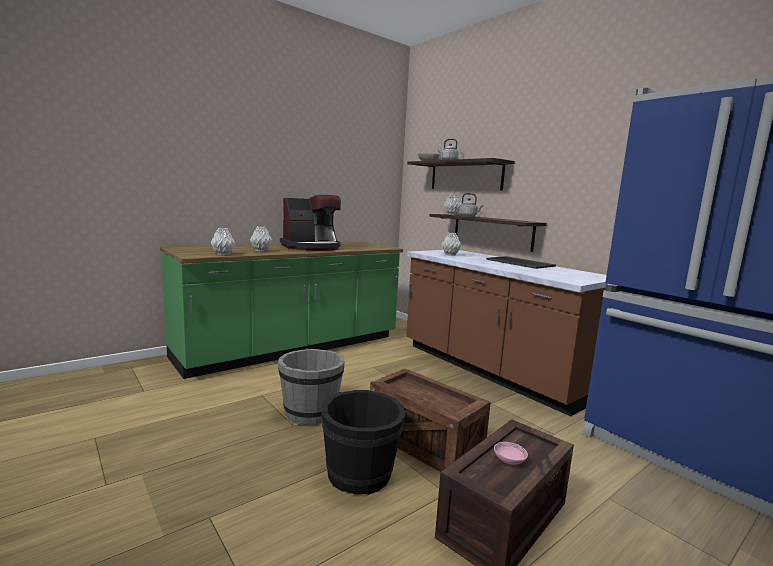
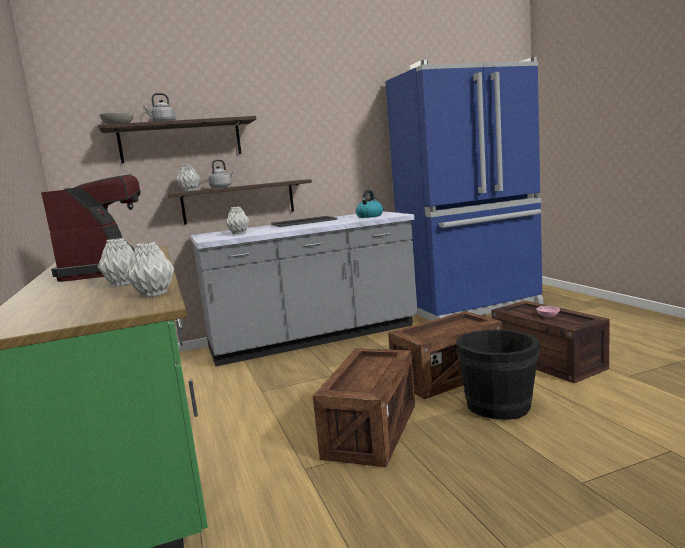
camera: 70 degrees left, 0 degrees up
(310, 412) = (371, 431): grey bucket -> crate
(491, 370) = (313, 338): brown counter -> grey counter
(562, 275) = (370, 216): none -> kettle

